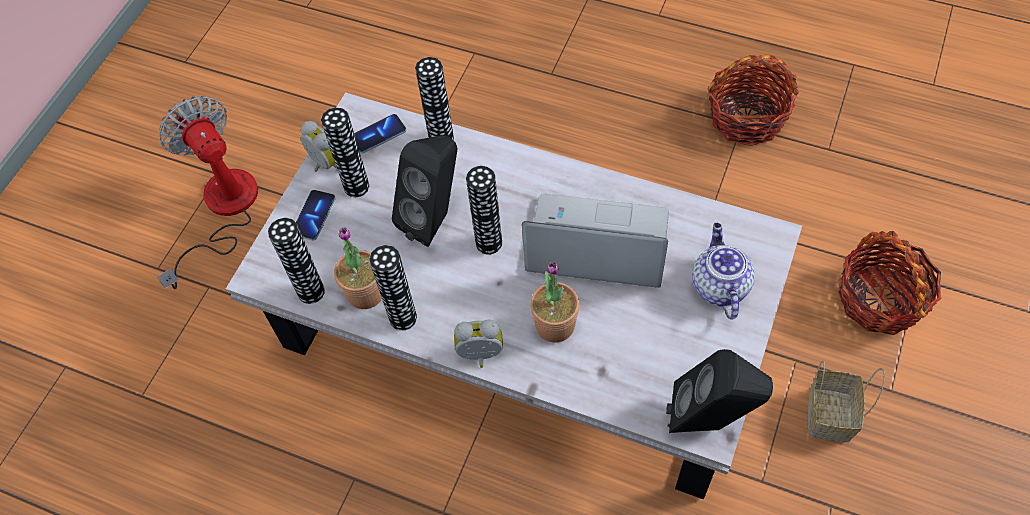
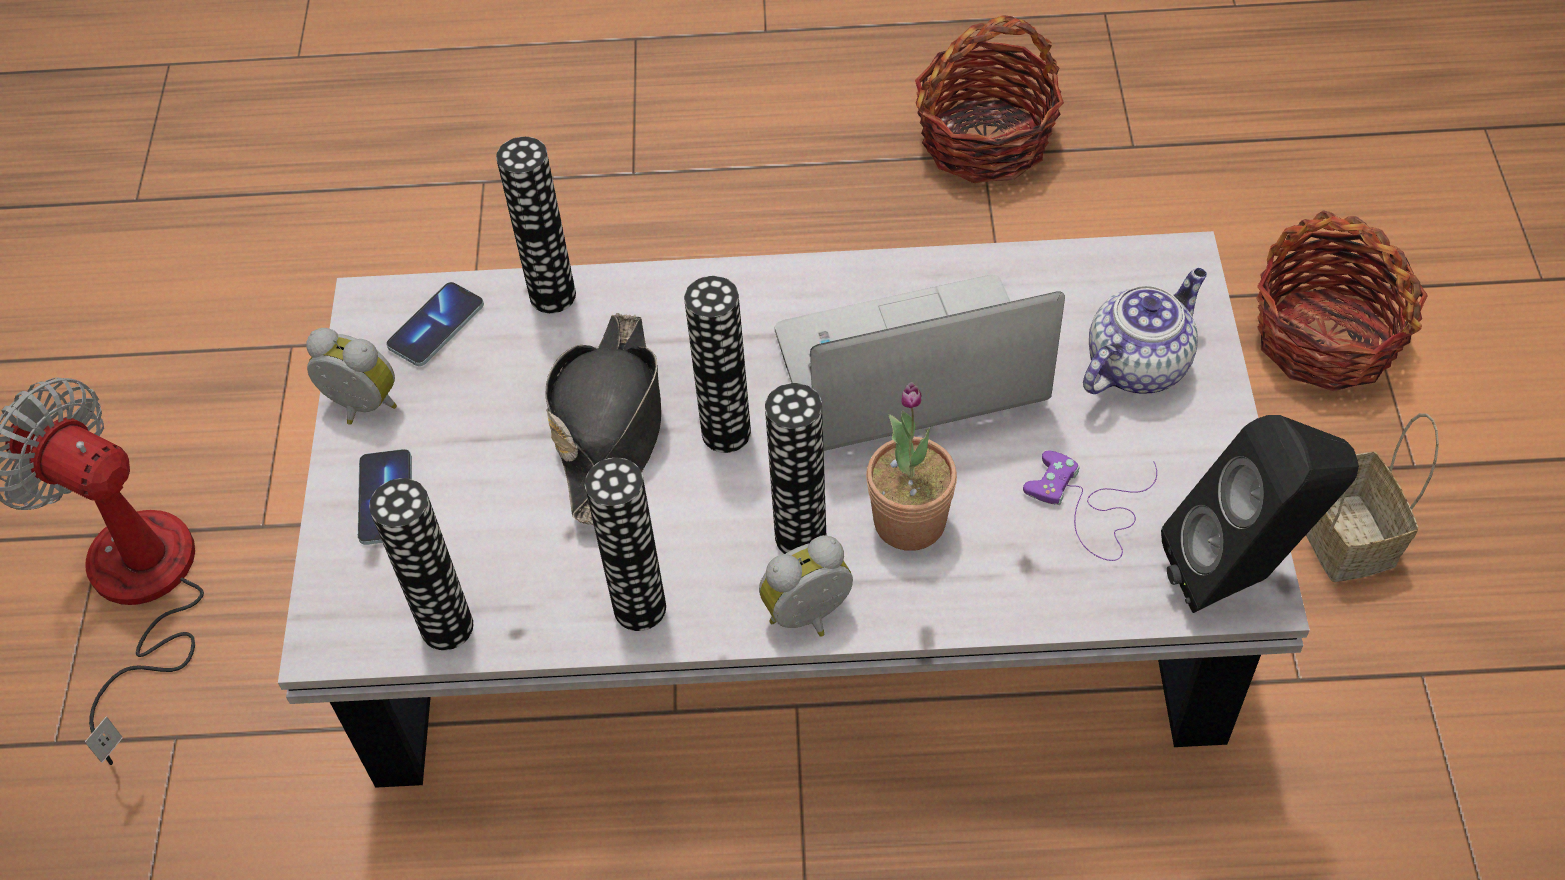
camera: 25 degrees left, 5 degrees down
(356, 186) = (440, 423): vase -> vase (800, 537)
(365, 293) = (549, 592): potted plant -> none
(435, 218) = (611, 426): black speaker -> black hat
(651, 354) = (1090, 507): none -> purple game controller
(719, 285) = (1138, 364): teapot -> teapot turned 75 degrees clockwise

